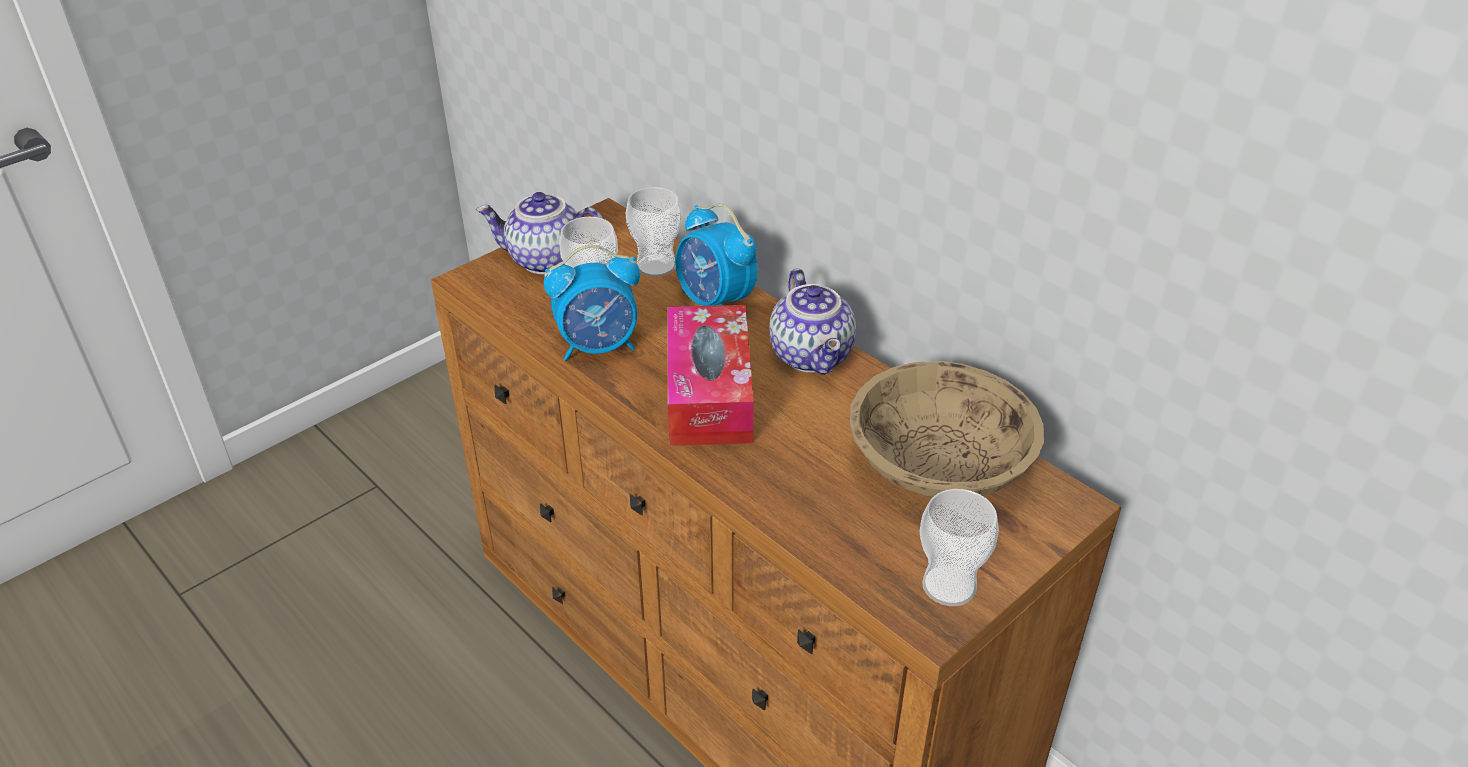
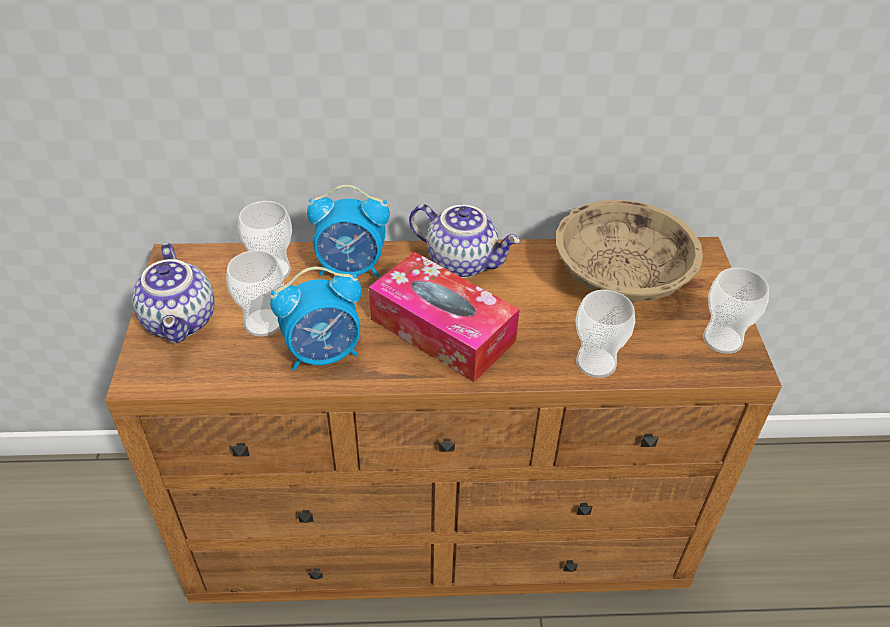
camera: 50 degrees left, 5 degrees up
(545, 261) = (182, 321): teapot -> teapot turned 60 degrees counterclockwise
(599, 346) = (324, 353): alarm clock -> alarm clock turned 45 degrees clockwise
(792, 509) = (596, 363): none -> cup

